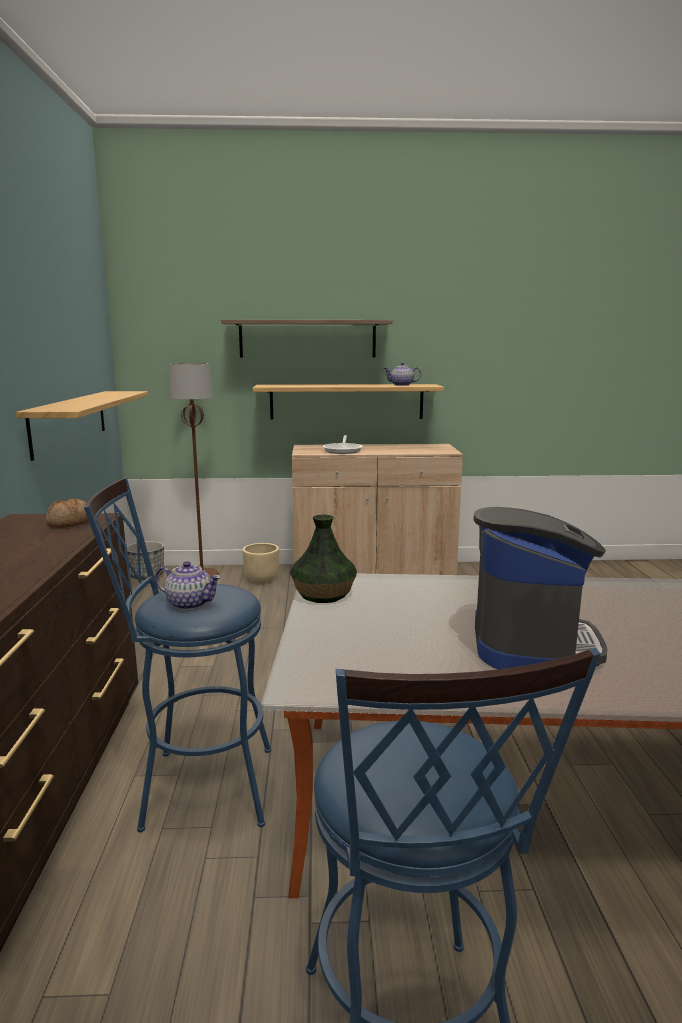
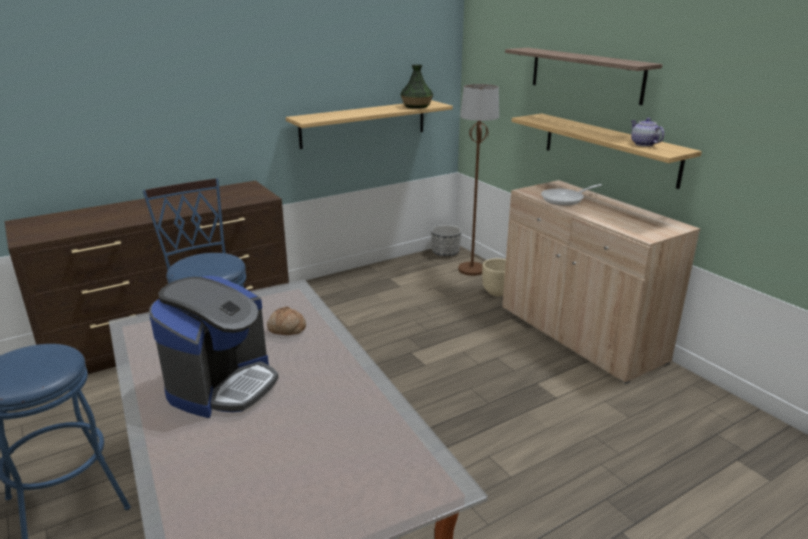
camera: 60 degrees right, 10 degrees up
(70, 523) = (248, 196): bread -> bread (286, 329)
(189, 603) = (196, 263): teapot -> none
(324, 594) = (267, 296): vase -> vase (417, 106)
(532, 644) = (223, 385): coffee machine -> coffee machine turned 45 degrees counterclockwise

